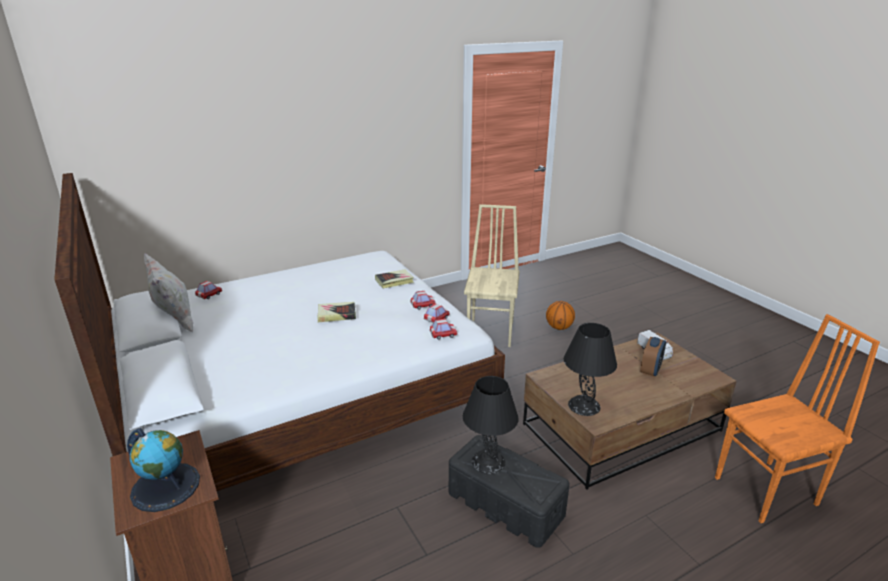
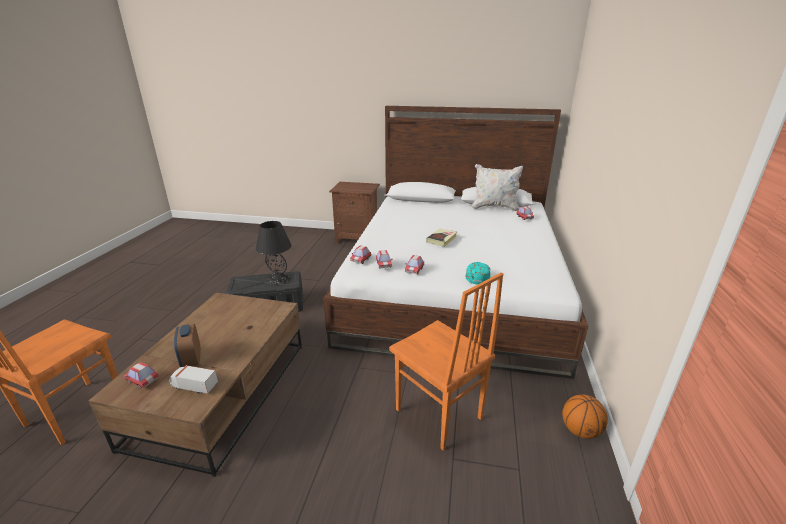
camera: 130 degrees right, 0 degrees up
(166, 486) = (348, 186): globe -> none
(394, 281) = (477, 275): book -> turquoise cap
(491, 332) = (438, 415): beige chair -> orange chair
(559, 327) = (386, 490): basketball -> basketball (580, 431)
(584, 406) = (234, 304): black table lamp -> none
(693, 374) = (142, 380): none -> toy car

